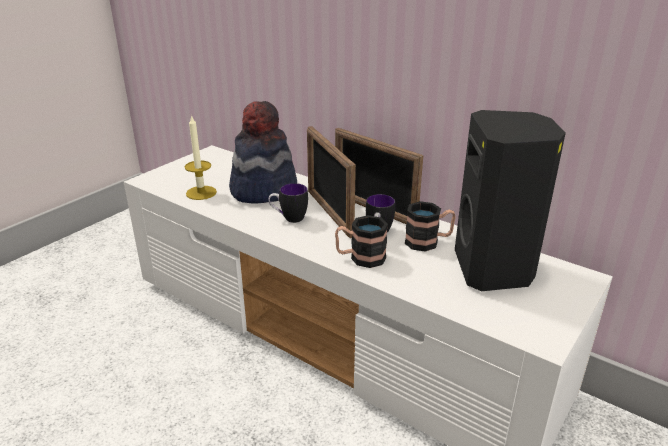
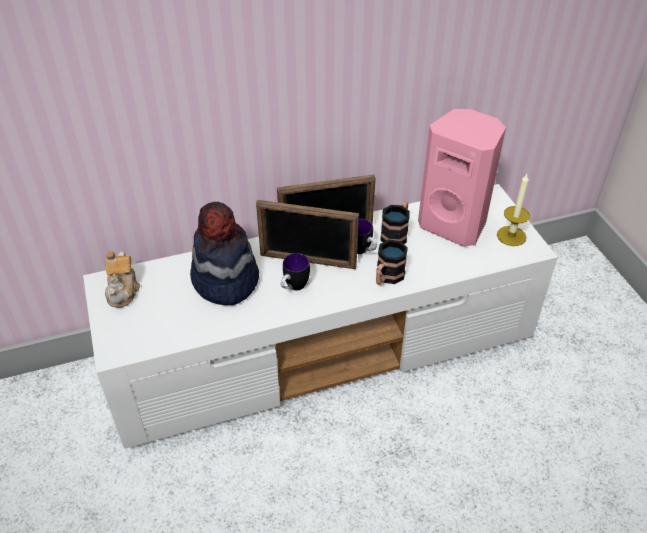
camera: 55 degrees left, 15 degrees up
(201, 193) = (188, 323): candle -> candle (511, 236)
(210, 161) = (123, 290): none -> teapot
(494, 269) = (454, 224): black speaker -> pink speaker

